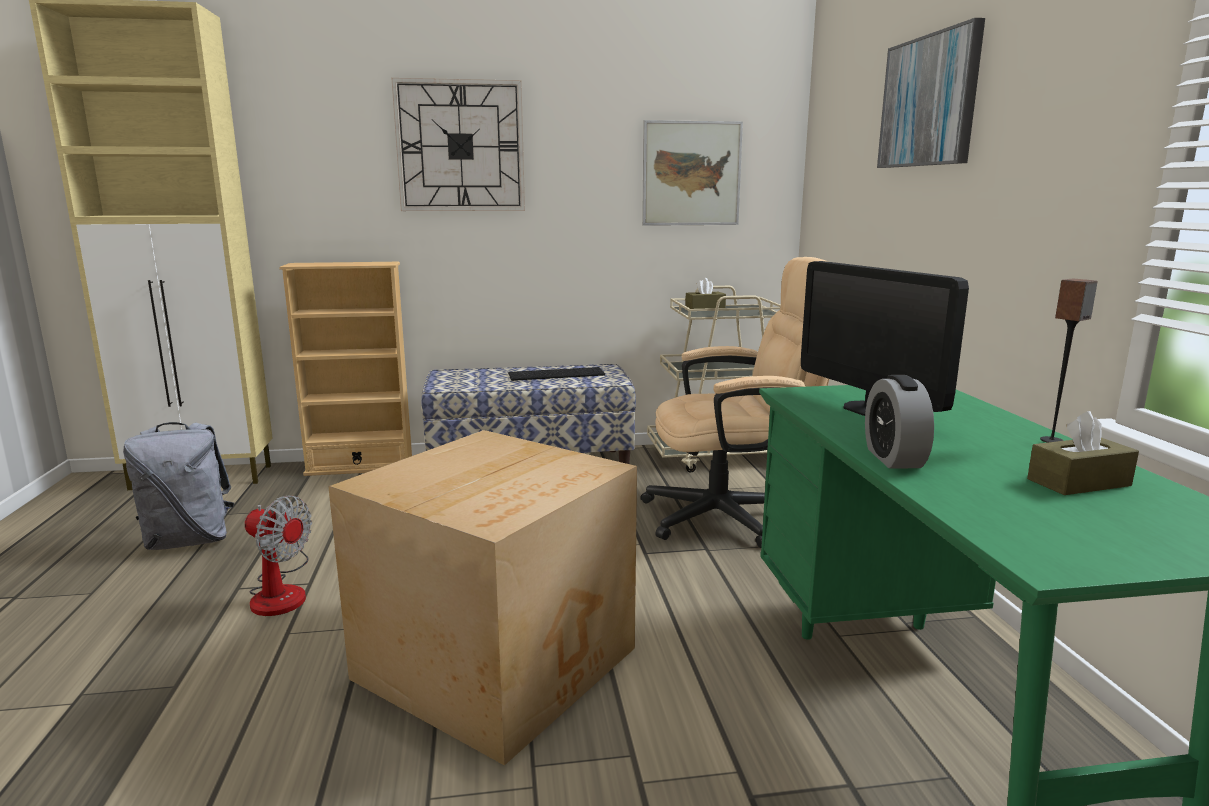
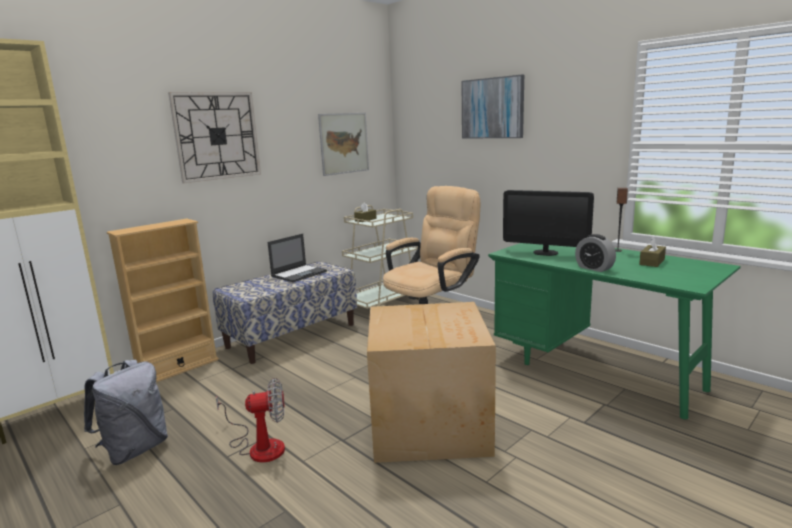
camera: 35 degrees left, 0 degrees up
(557, 374) = (299, 273): keyboard -> laptop

